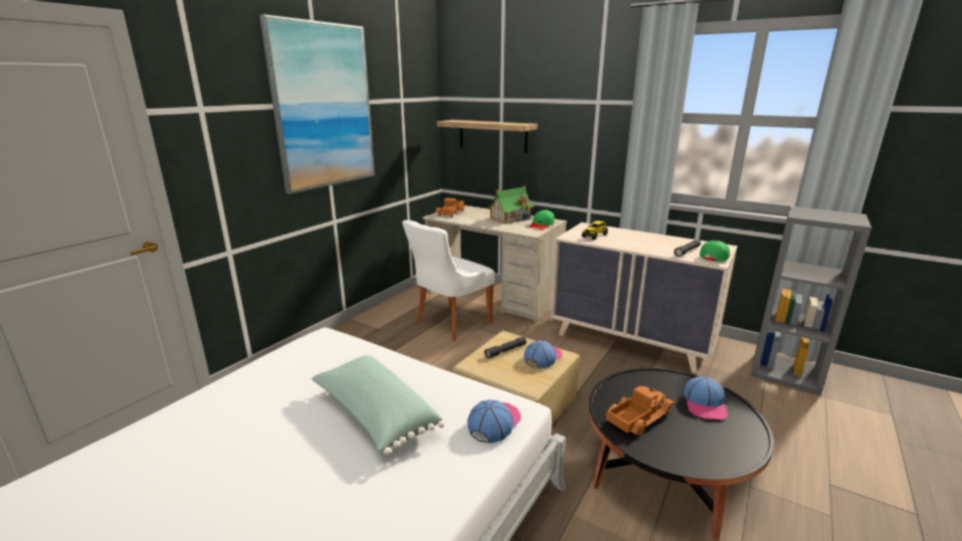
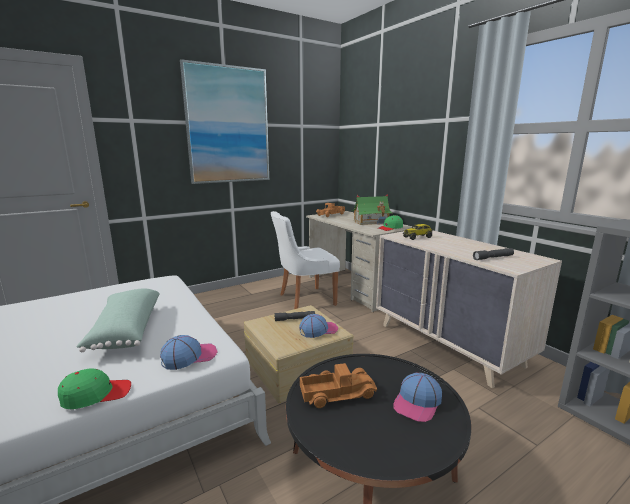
camera: 25 degrees right, 5 degrees down
(492, 135) = (370, 154): shelf -> none
(715, 257) = (518, 265): green cap -> green cap (96, 394)

